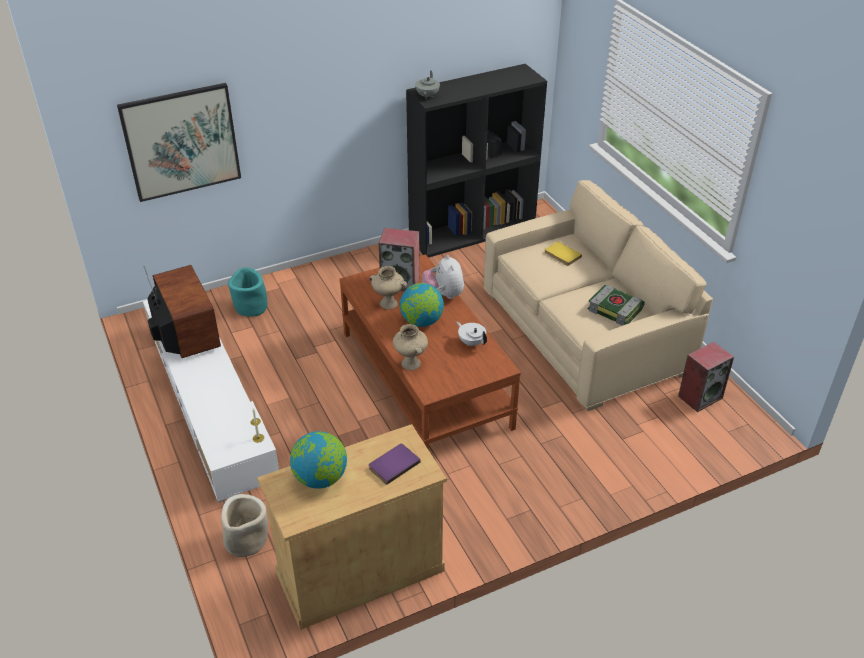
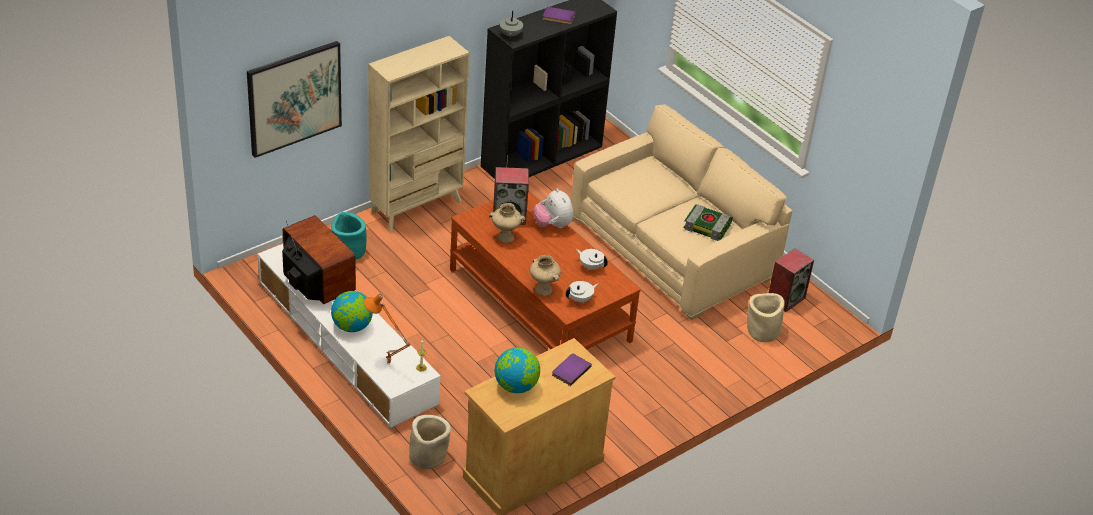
camera: 15 degrees left, 0 degrees up
(223, 431) = (387, 365): none -> orange table lamp
(334, 270) = (417, 206): none -> beige bookcase
(421, 321) = (541, 251): globe -> globe (352, 326)
(449, 378) = (580, 299): none -> white teapot
(483, 83) = (558, 17): none -> purple book
(561, 255) = (648, 178): yellow book -> none
(667, 431) = (763, 331): none -> beige planter

